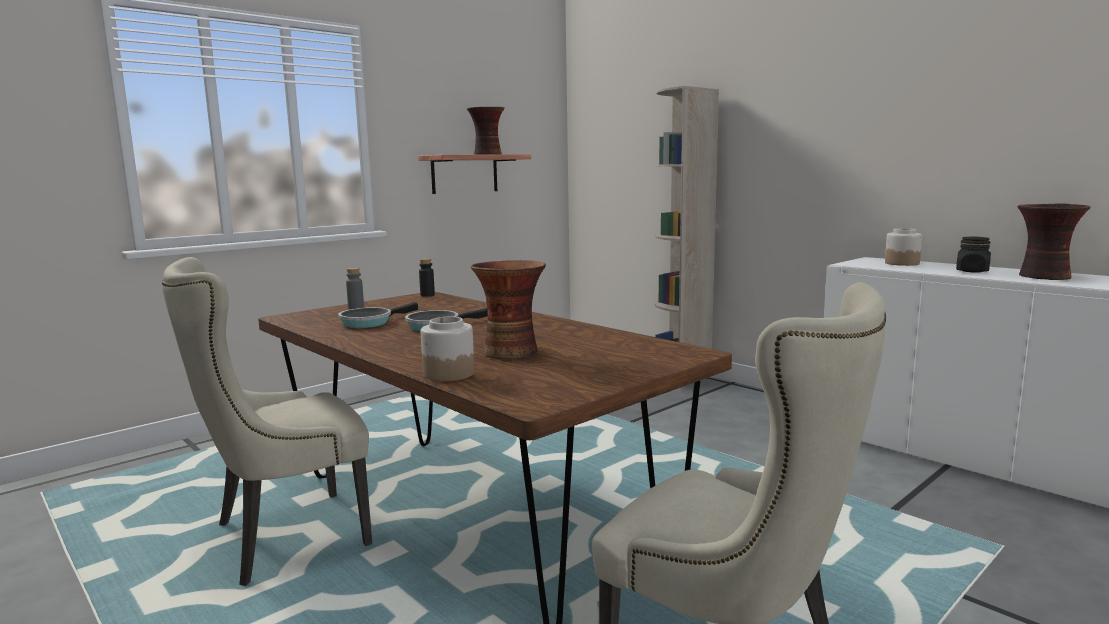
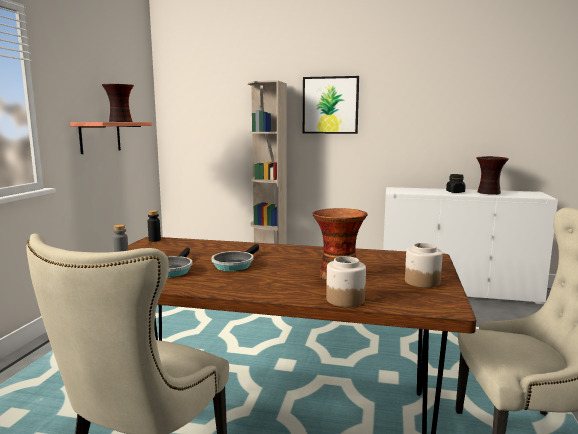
camera: 35 degrees left, 0 degrees up
(782, 119) = (330, 105): none -> picture
(901, 263) = (415, 190): jar -> jar (422, 281)

